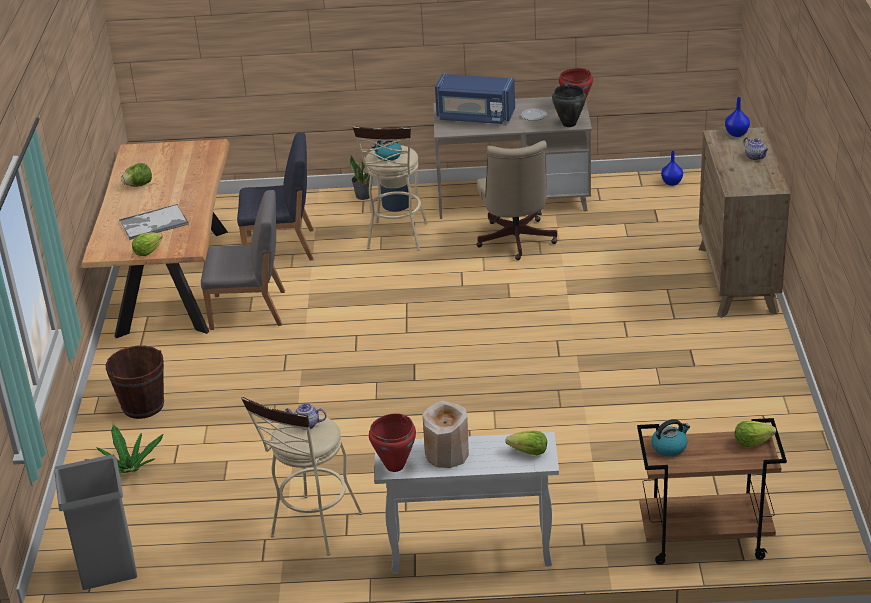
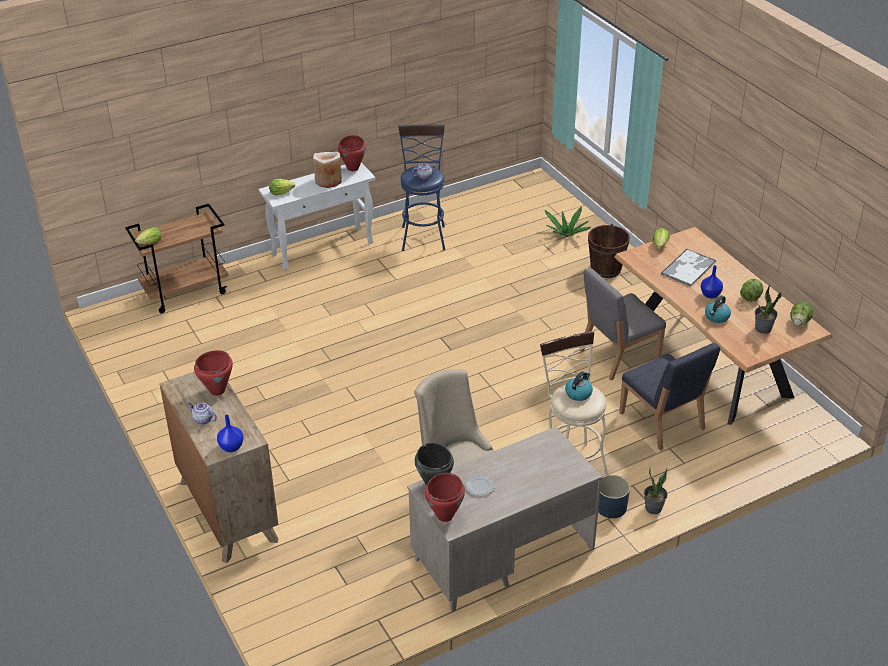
camera: 150 degrees right, 5 degrees up
(107, 565) = (518, 191): grey trash can -> none
(131, 157) = (799, 322): none -> lettuce
(169, 160) = (763, 328): none -> potted plant
(281, 247) = (662, 421): blue chair -> blue chair turned 90 degrees counterclockwise
(312, 530) = (423, 235): beige stool -> blue stool
(475, 117) = (539, 467): blue microwave -> none
(669, 447) = (201, 227): kettle -> kettle (716, 317)
(672, 183) = (346, 636): blue vase -> blue vase (709, 295)
(732, 175) = (217, 391): none -> red cooking pot

